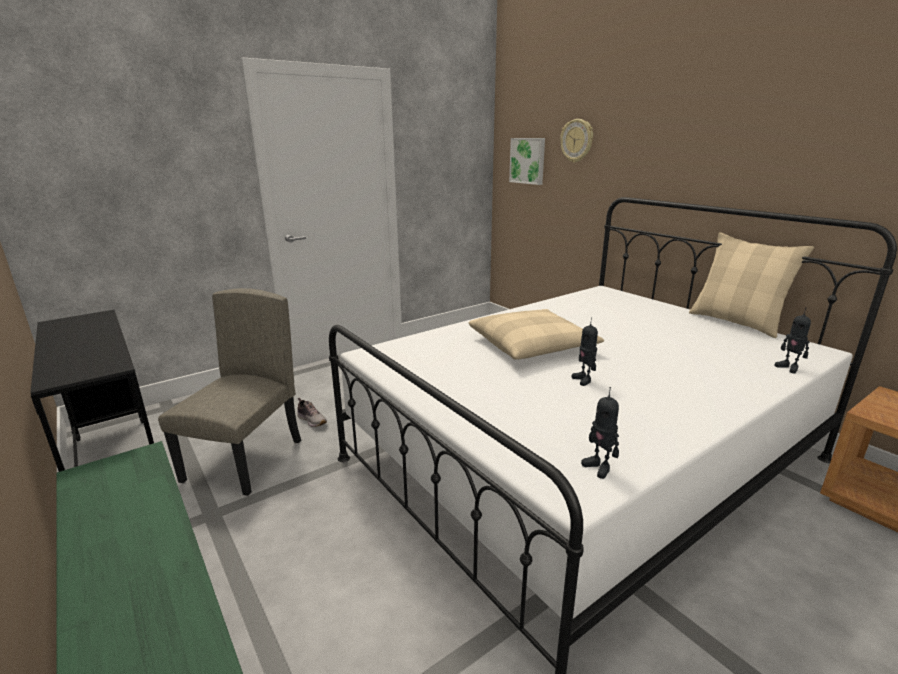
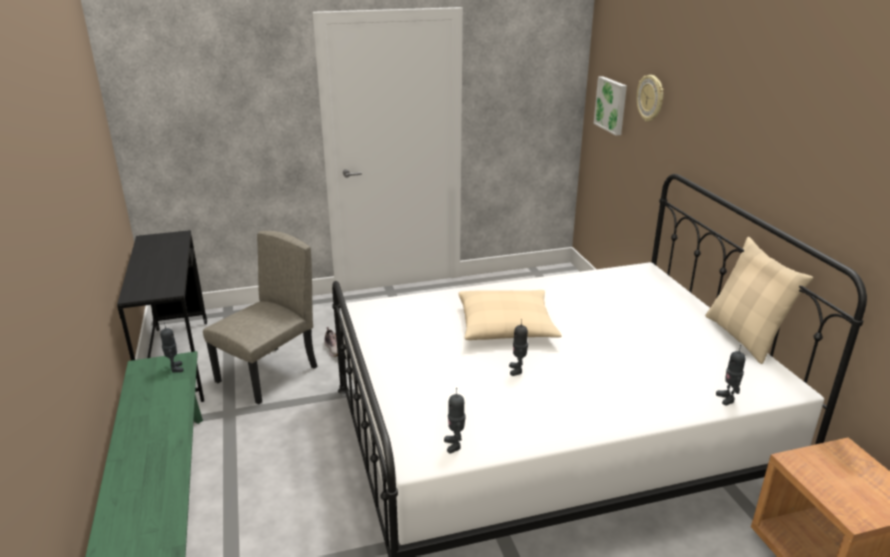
camera: 20 degrees right, 5 degrees up
(136, 467) = (175, 368): none -> toy robot

